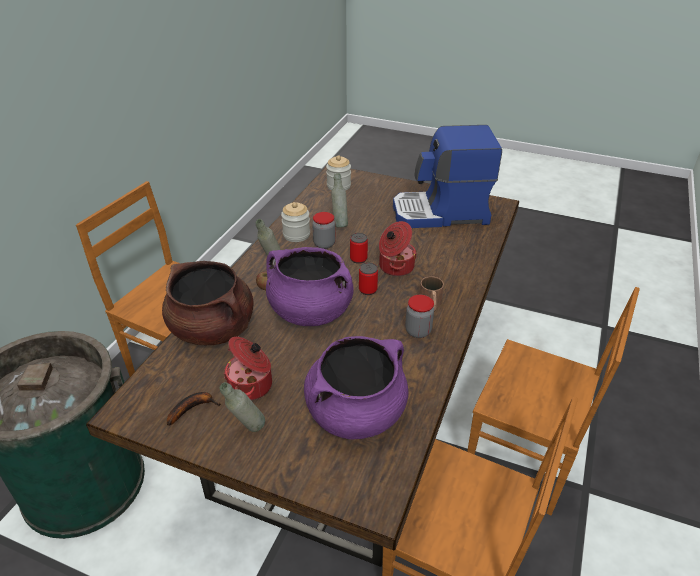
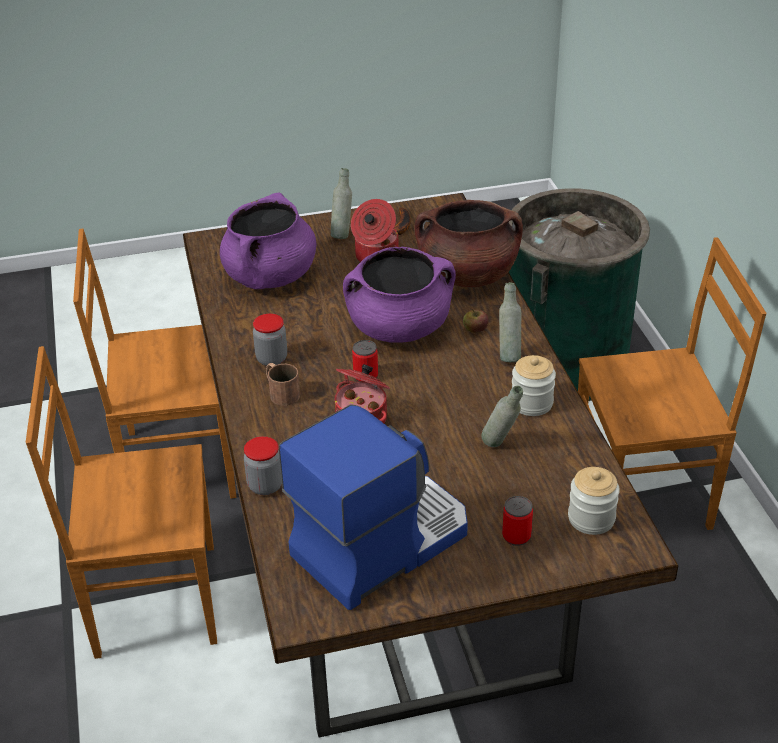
camera: 145 degrees right, 0 degrees up
(324, 244) = (481, 407): jar -> jar (265, 485)
(358, 259) = (417, 408): can -> can (516, 536)

